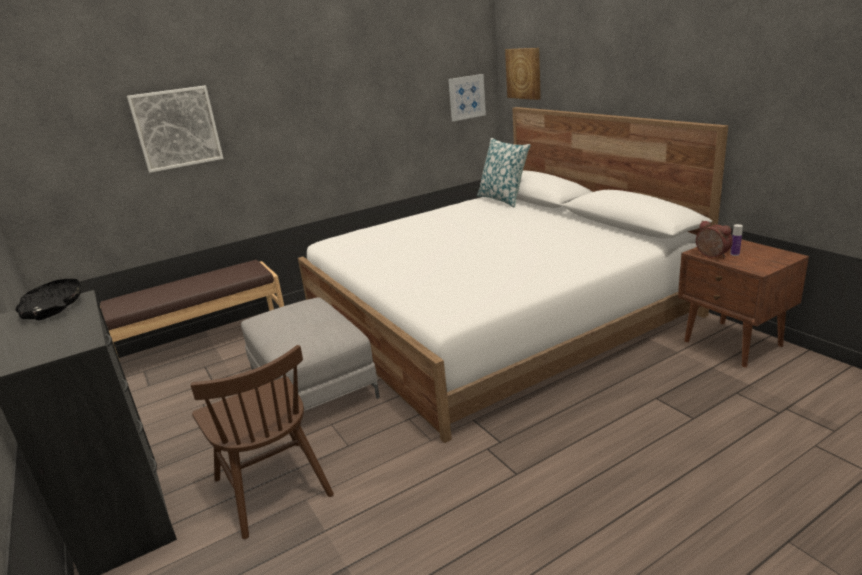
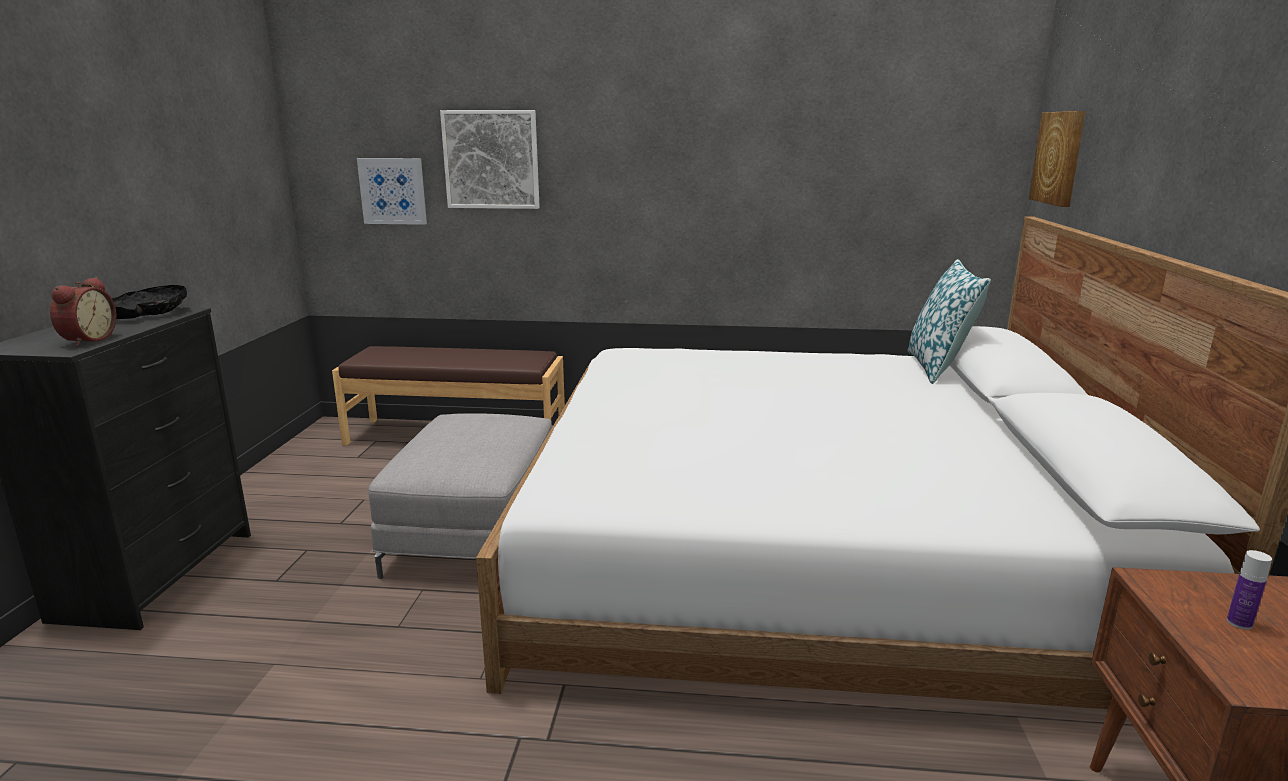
camera: 35 degrees right, 5 degrees down
(272, 486) = (275, 628): brown chair -> none
(466, 97) = (953, 187): picture -> picture (393, 191)
(711, 255) = (1170, 601): alarm clock -> alarm clock (87, 340)

